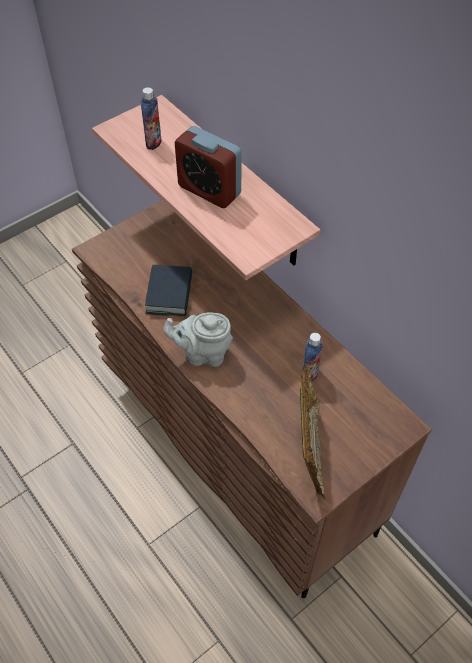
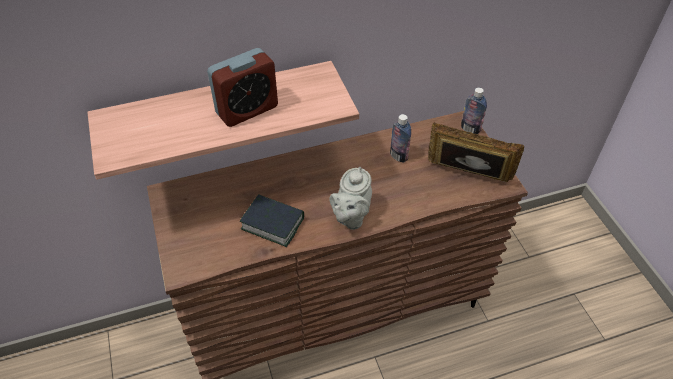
camera: 70 degrees left, 5 degrees down
(153, 142) = (155, 132): bottle -> bottle (470, 129)

